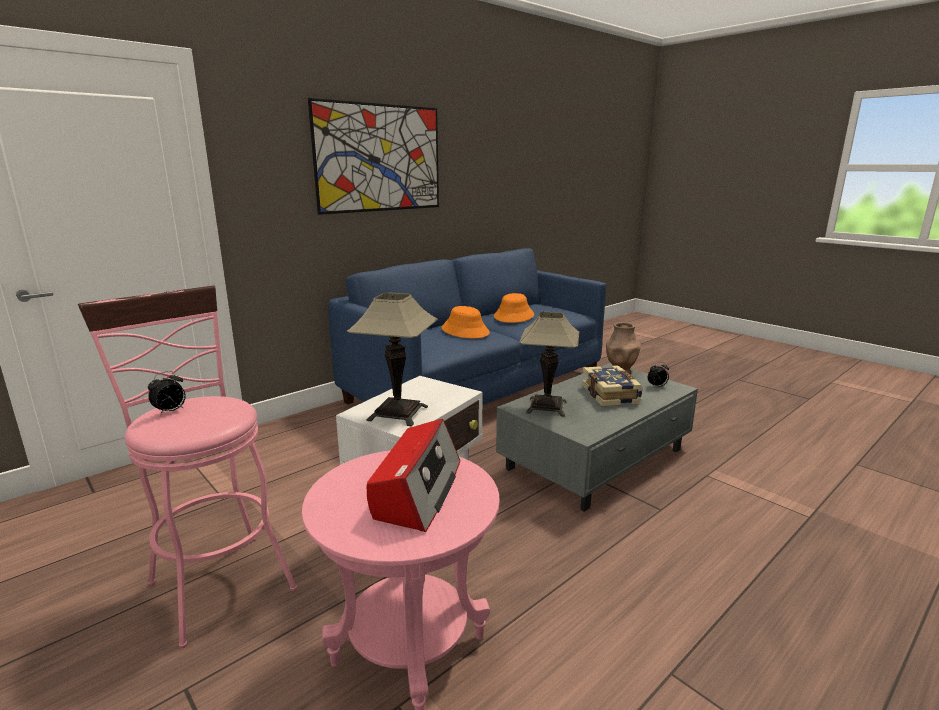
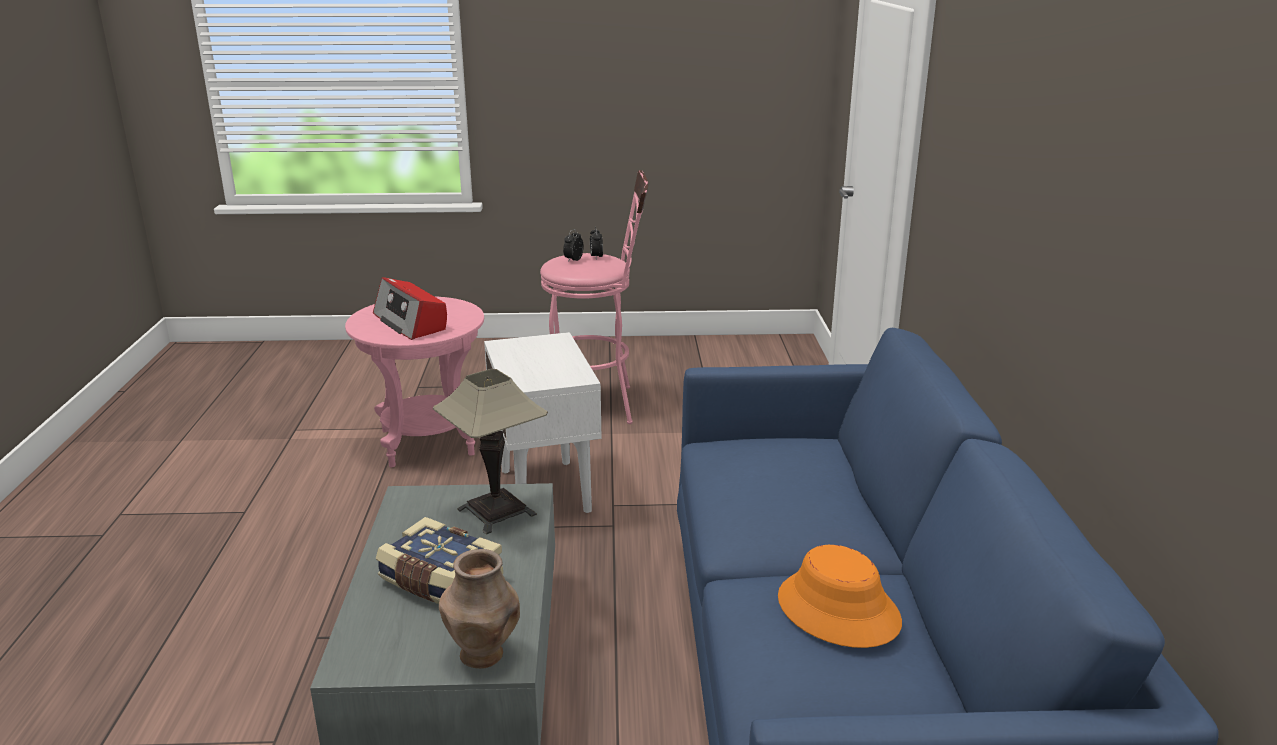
camera: 130 degrees right, 5 degrees up
(380, 158) = (1036, 146): picture -> none
(398, 413) = (528, 349): table lamp -> none
(465, 331) = (785, 506): orange hat -> none
(657, 386) = (385, 647): alarm clock -> alarm clock (573, 260)

